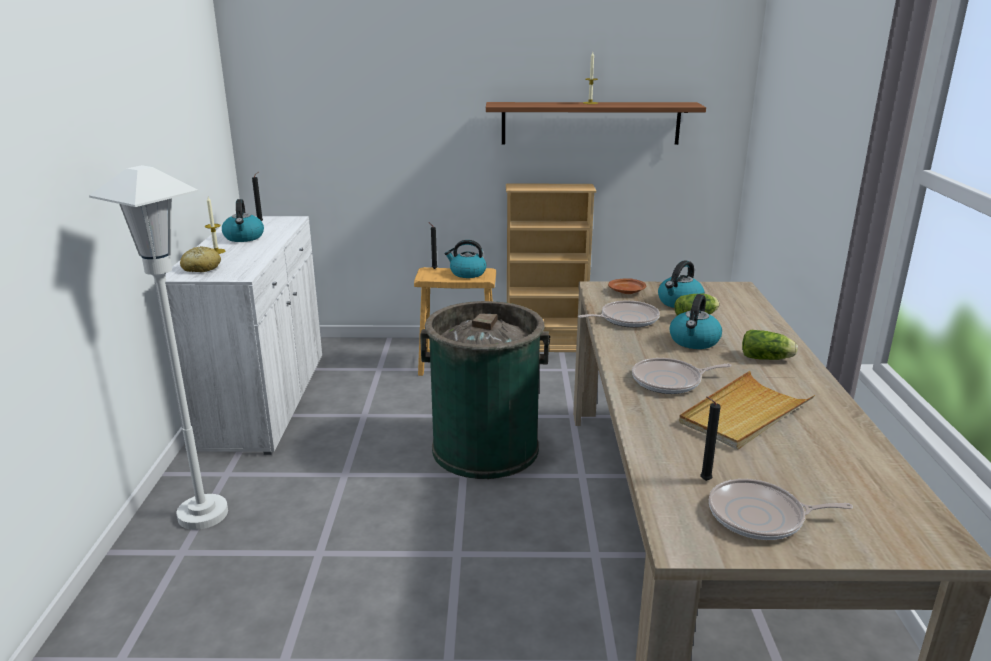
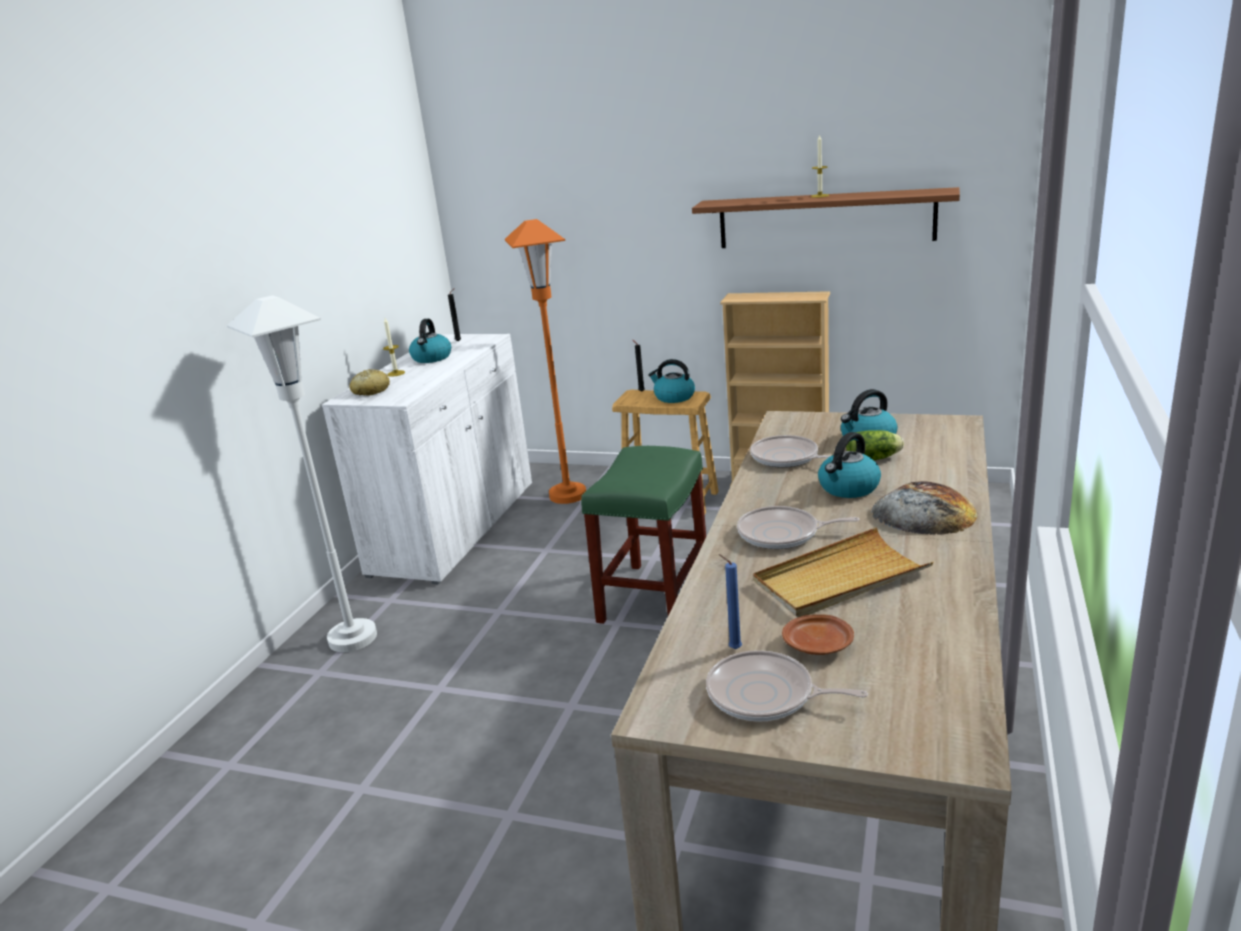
camera: 20 degrees right, 0 degrees up
(361, 365) = (568, 495): none -> orange floor lamp
(485, 448) = (654, 596): green trash can -> green stool
(626, 319) = (787, 458): frying pan -> frying pan turned 135 degrees counterclockwise
(627, 292) = (814, 425): brown plate -> brown plate (819, 645)
(703, 480) = (733, 648): black candle -> blue candle
(767, 358) = (923, 513): lettuce -> bread

